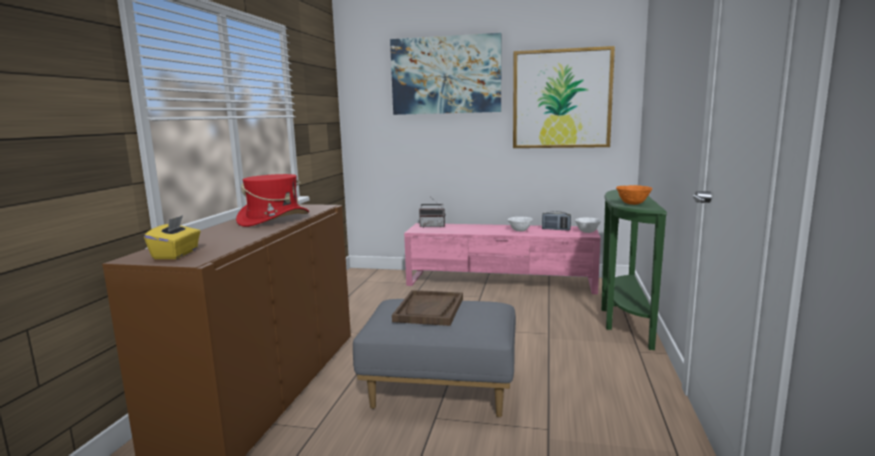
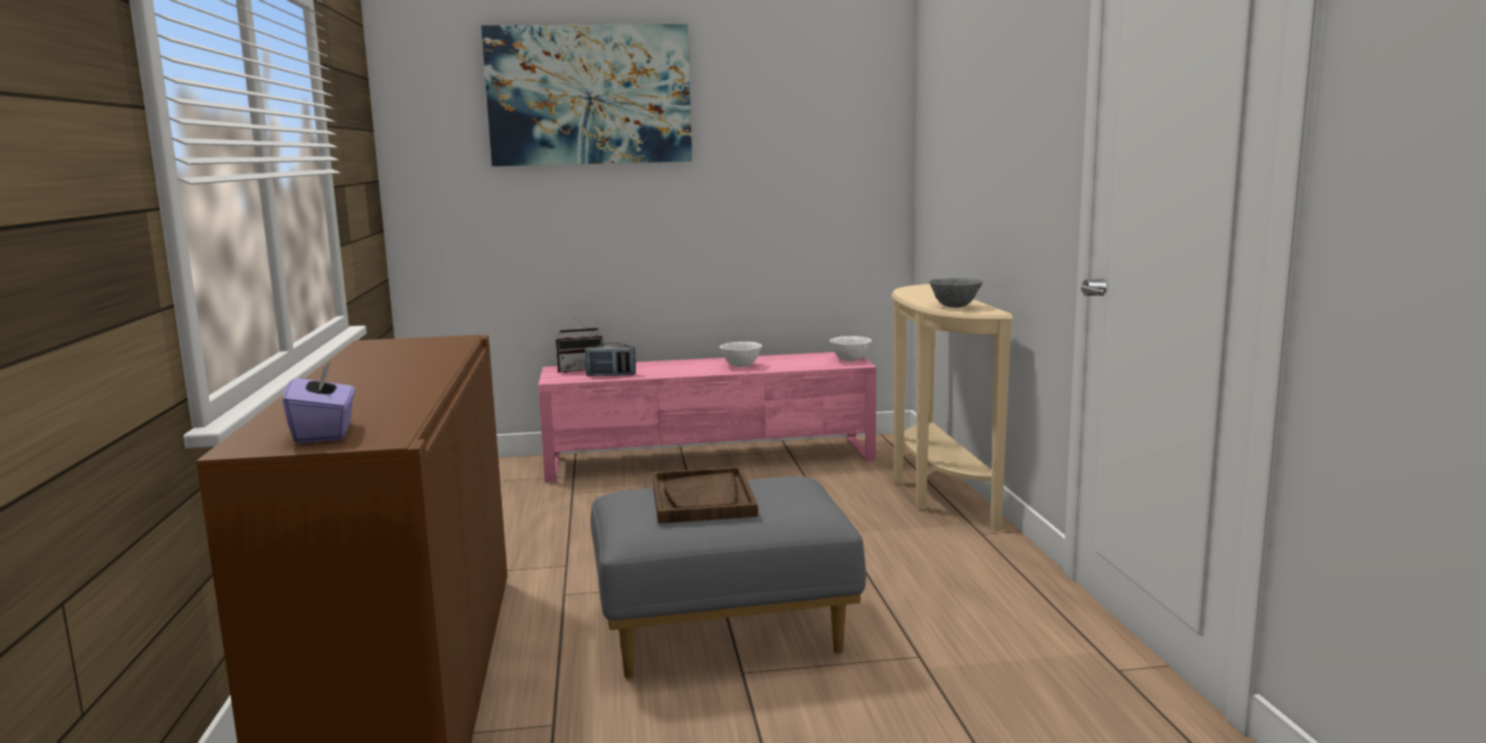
camera: 20 degrees left, 0 degrees up
(176, 254) = (325, 433): yellow tissue box -> purple tissue box
(274, 219) = (404, 366): red hat -> none
(556, 229) = (798, 360): radio -> radio (611, 375)
(561, 99) = (791, 140): picture -> none
(623, 320) = (935, 493): green console table -> beige console table
(633, 204) = (955, 307): orange bowl -> grey bowl

